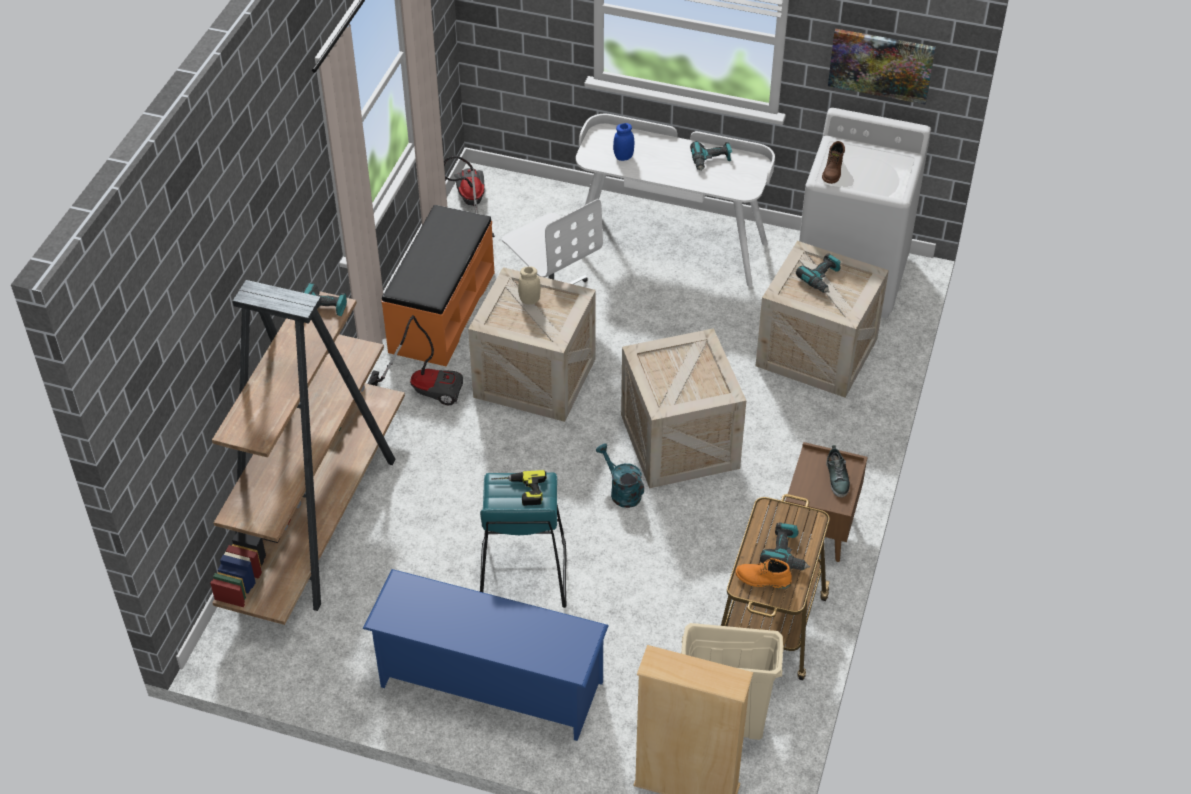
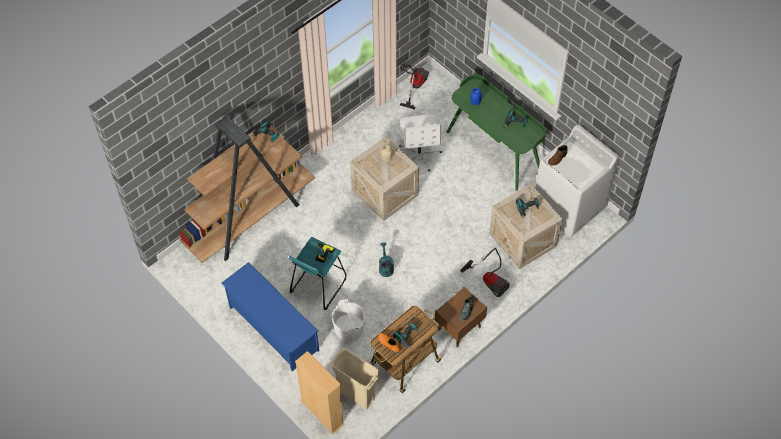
camera: 30 degrees right, 10 degrees up
(424, 388) = (333, 175): vacuum cleaner -> vacuum cleaner (489, 280)
(441, 311) = (365, 139): orange bench -> none
(631, 620) = (349, 329): none -> white bucket
(670, 244) = (494, 150): white desk -> green desk
(681, 442) = (428, 256): crate -> none
(881, 65) = (601, 116): picture -> none

